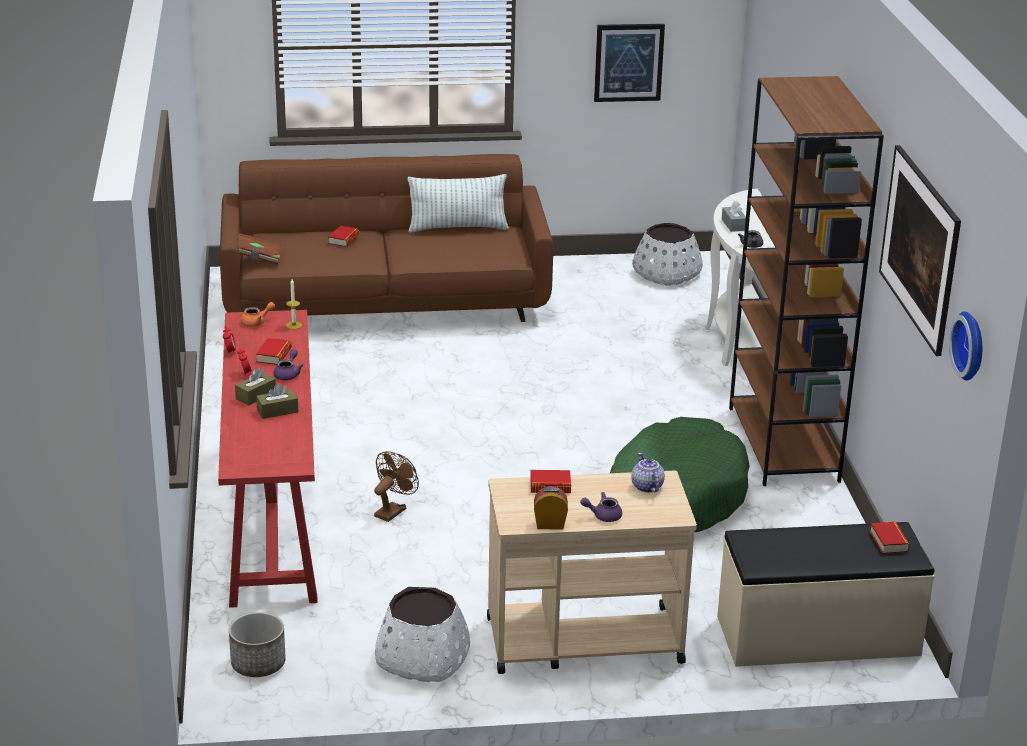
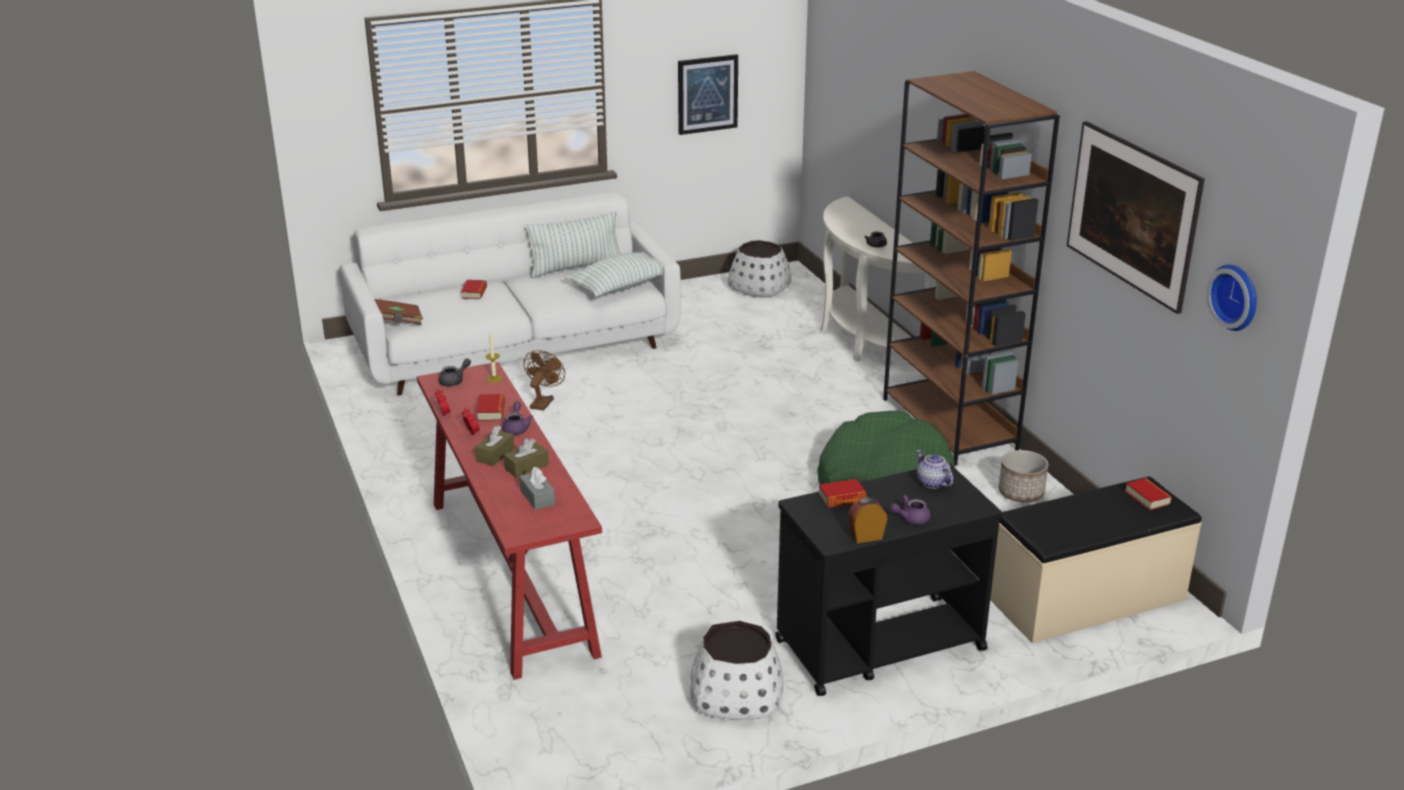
camera: 15 degrees left, 0 degrees up
(256, 322) = (454, 381): orange teapot -> grey teapot
(258, 664) = (574, 735): planter -> planter (1021, 493)
(386, 301) = (516, 348): brown sofa -> white sofa
(393, 510) = (628, 548): brown fan -> brown fan (543, 402)
(492, 253) = (621, 287): none -> pillow
(582, 640) = (878, 645): beige cart -> black cart
(733, 225) = (849, 230): grey tissue box -> grey tissue box (537, 497)

